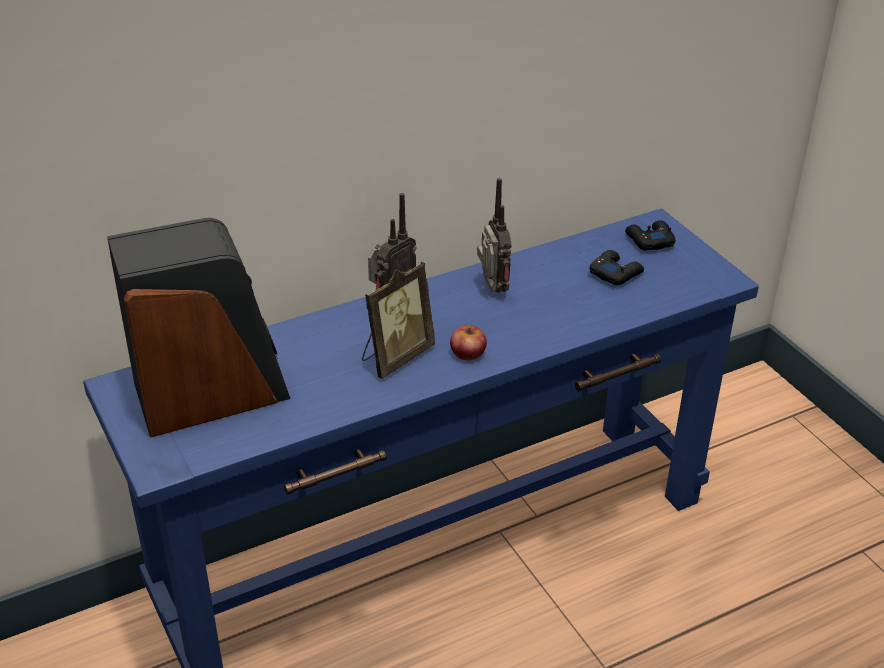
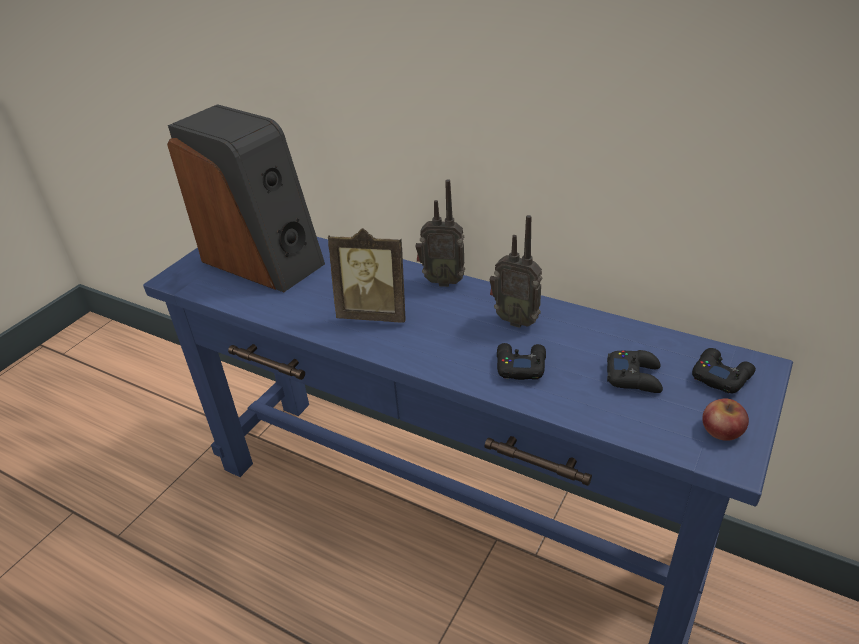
camera: 60 degrees right, 0 degrees up
(468, 353) = (415, 345): apple -> apple (722, 430)
(492, 290) = (516, 320): radio -> radio turned 75 degrees clockwise
(551, 314) = (520, 365): none -> black game controller

